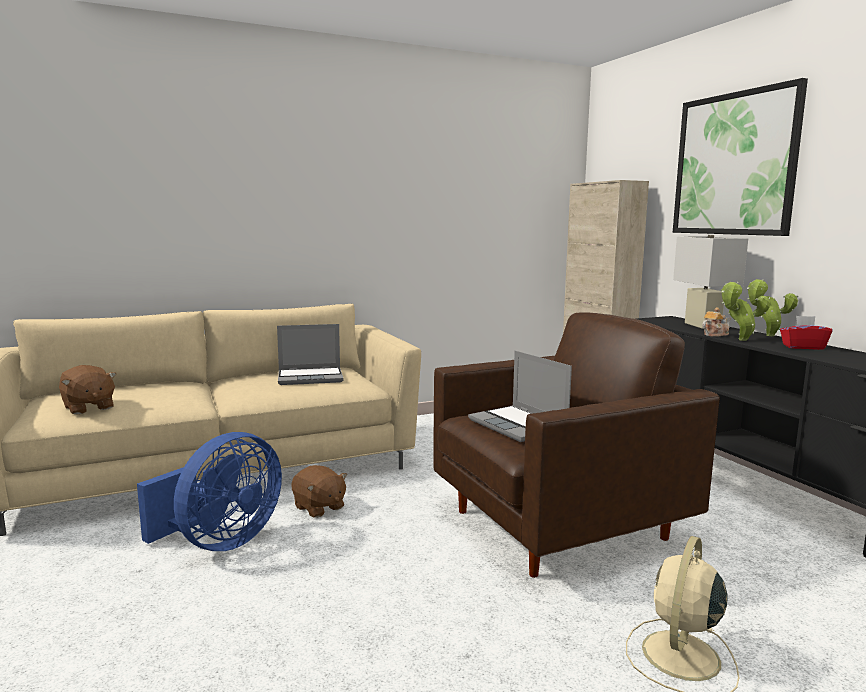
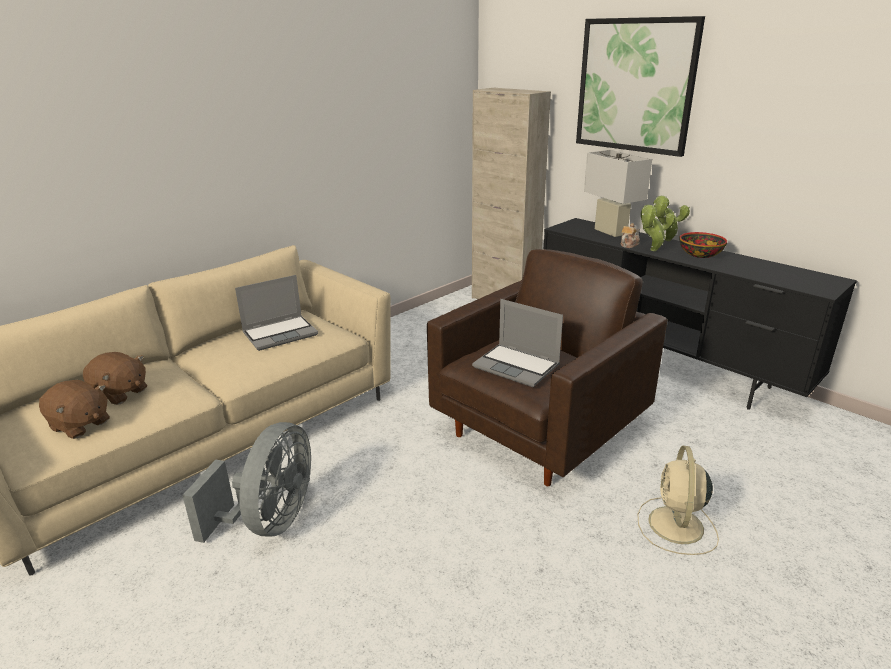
camera: 20 degrees left, 15 degrees up
(220, 542) = (270, 521): blue fan -> grey fan
(319, 507) = (334, 460): brown plush toy -> brown plush toy (120, 393)
(803, 347) = (700, 254): red tissue box -> bowl

